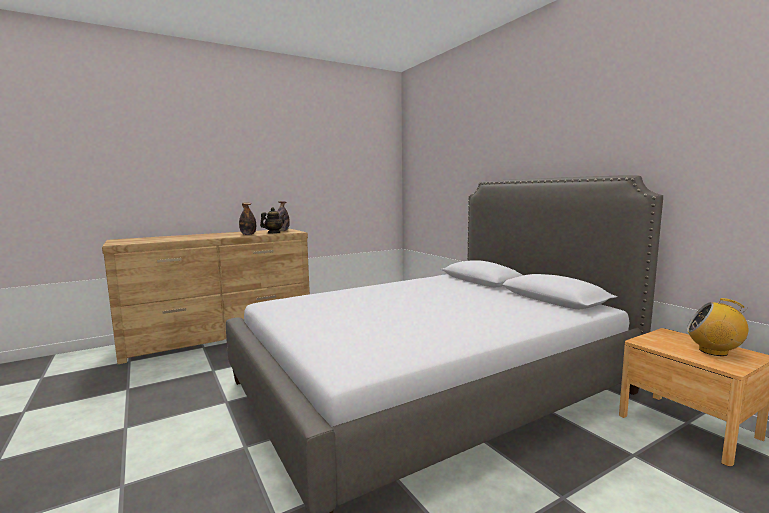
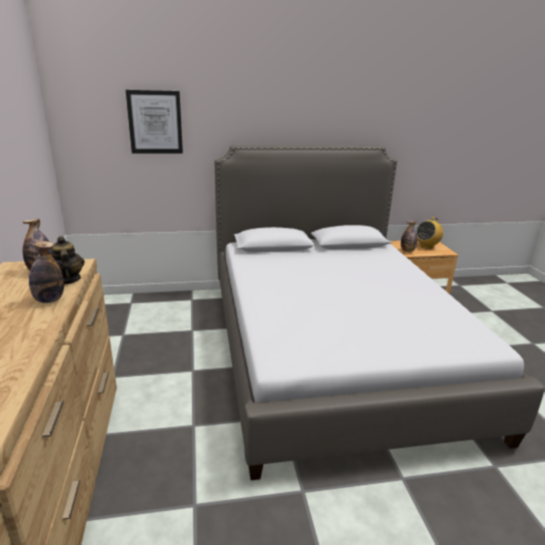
camera: 70 degrees left, 15 degrees up
(445, 166) = (155, 122): none -> picture
(652, 341) = (407, 251): none -> bottle

